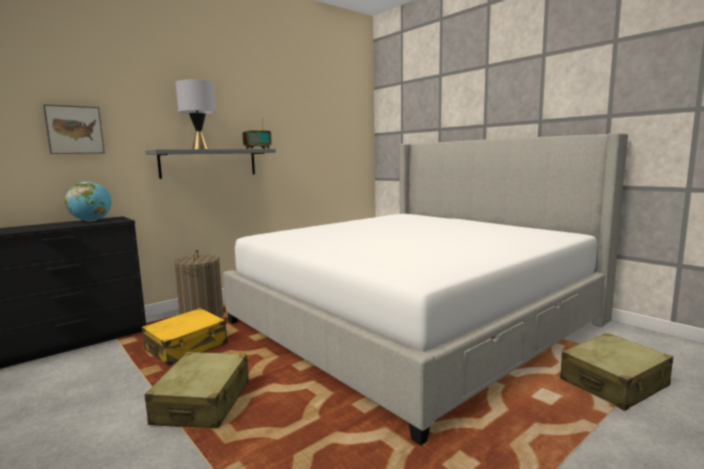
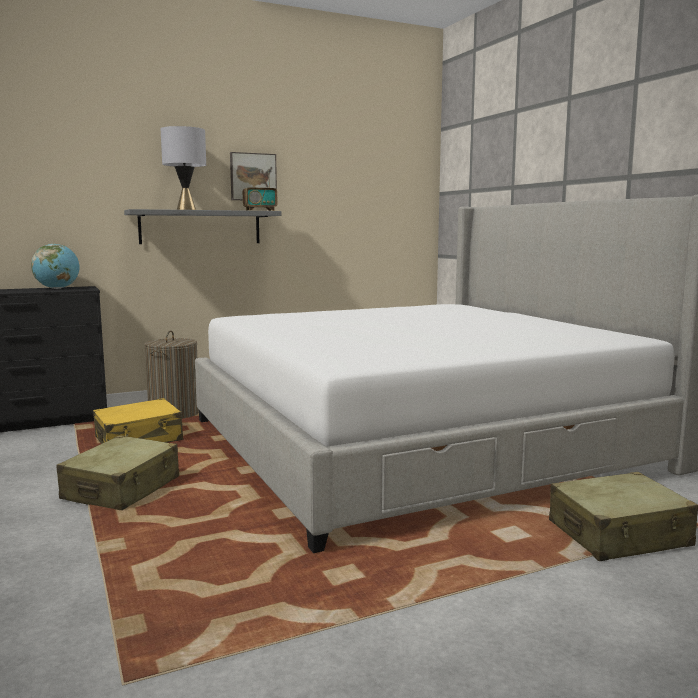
camera: 15 degrees right, 0 degrees up
(74, 130) = (47, 186): picture -> picture (252, 177)

